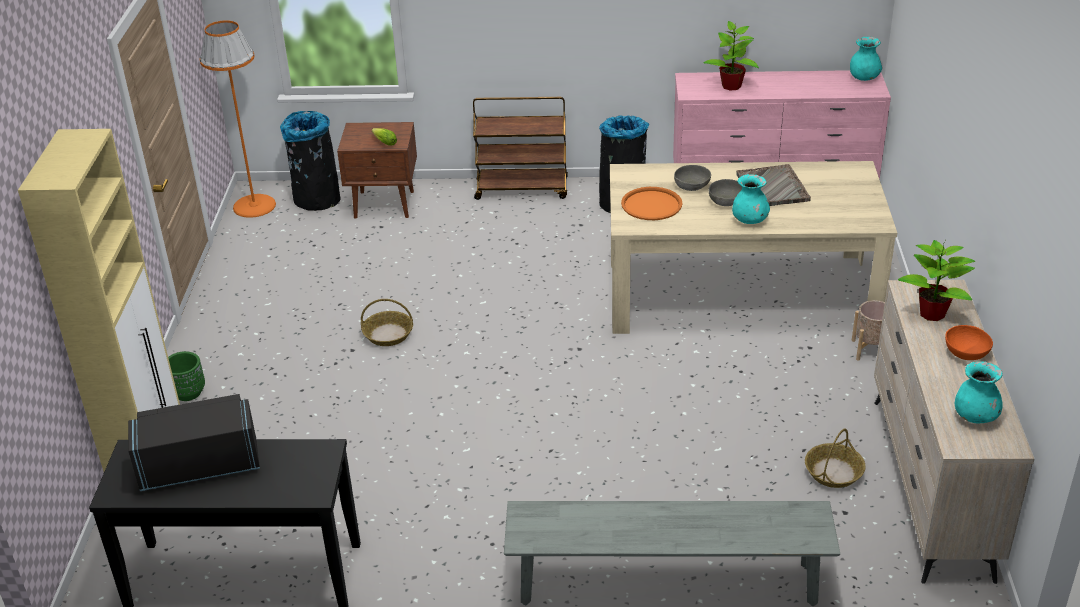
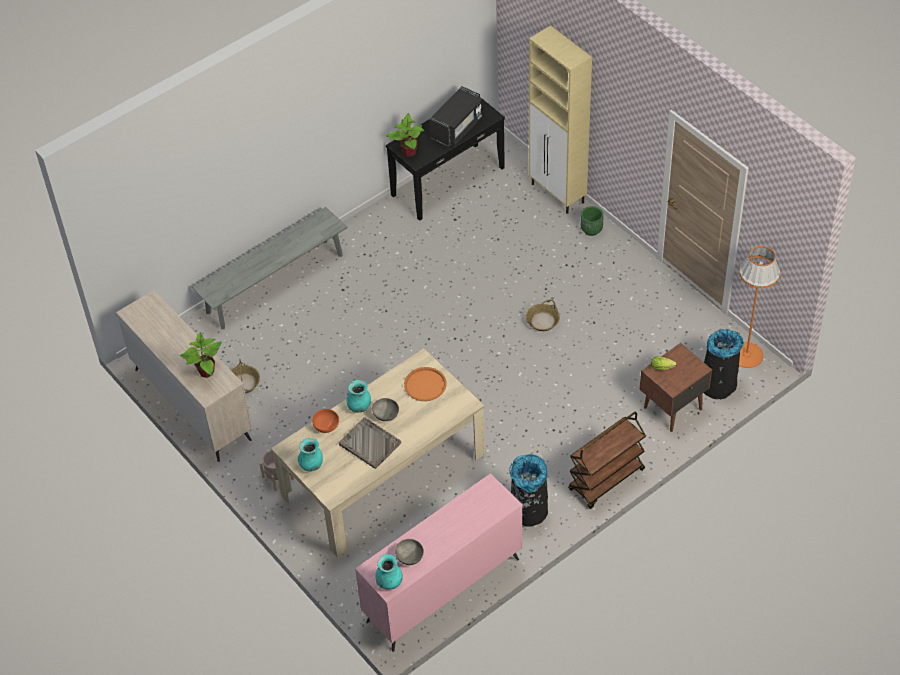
camera: 140 degrees right, 15 degrees up
(692, 186) = (417, 415): grey bowl -> grey bowl (409, 557)
(731, 86) = (470, 511): potted plant -> potted plant (409, 151)
(966, 353) = (176, 355): orange bowl -> orange bowl (326, 425)
(975, 416) = (152, 319): turquoise vase -> turquoise vase (311, 464)

